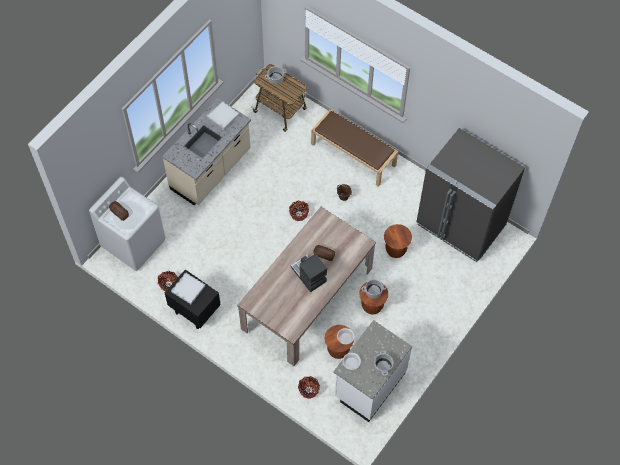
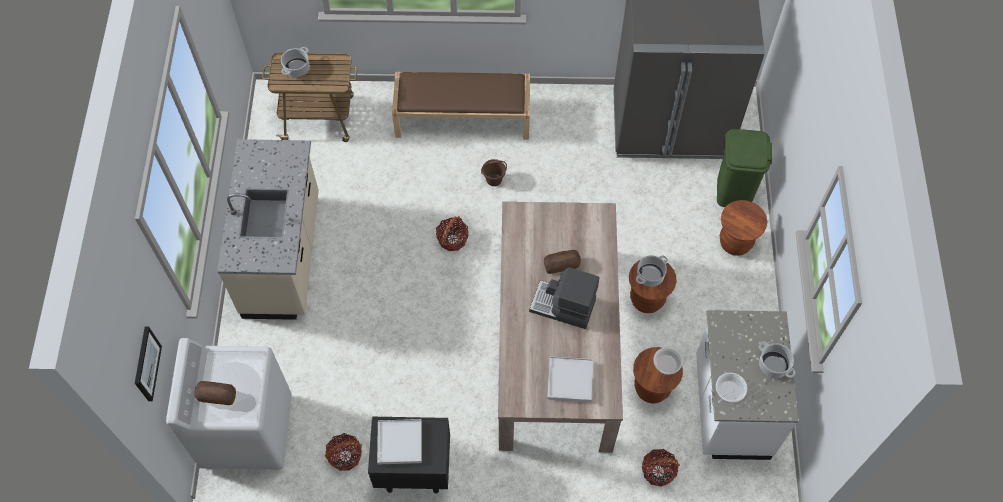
camera: 35 degrees left, 0 degrees up
(91, 176) = (146, 364): none -> picture
(223, 116) = (266, 159): white tray -> white tray (570, 380)
(395, 250) = (616, 207): brown stool -> brown stool (735, 242)
(465, 281) = (734, 192): none -> green trash can

